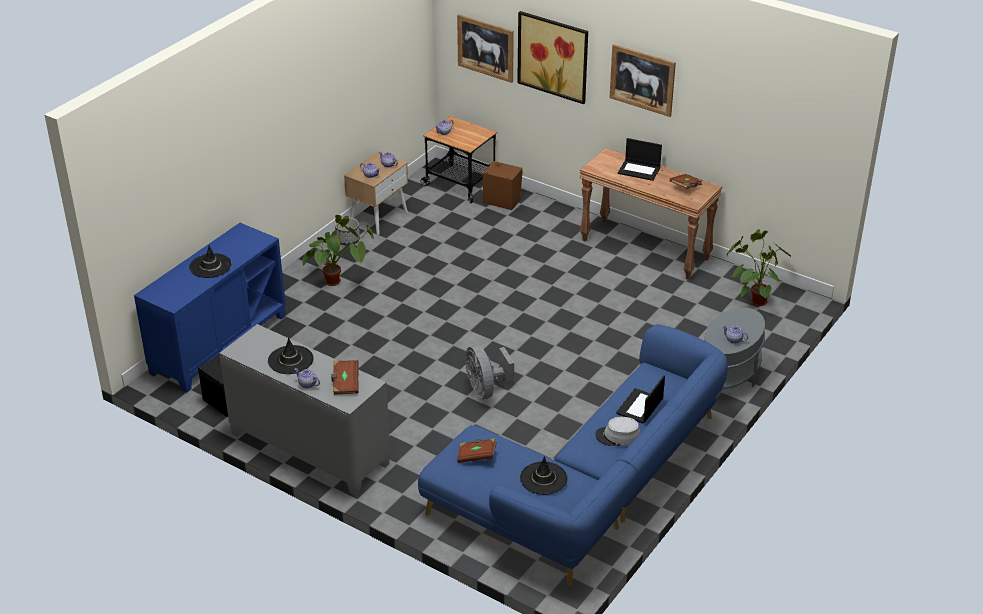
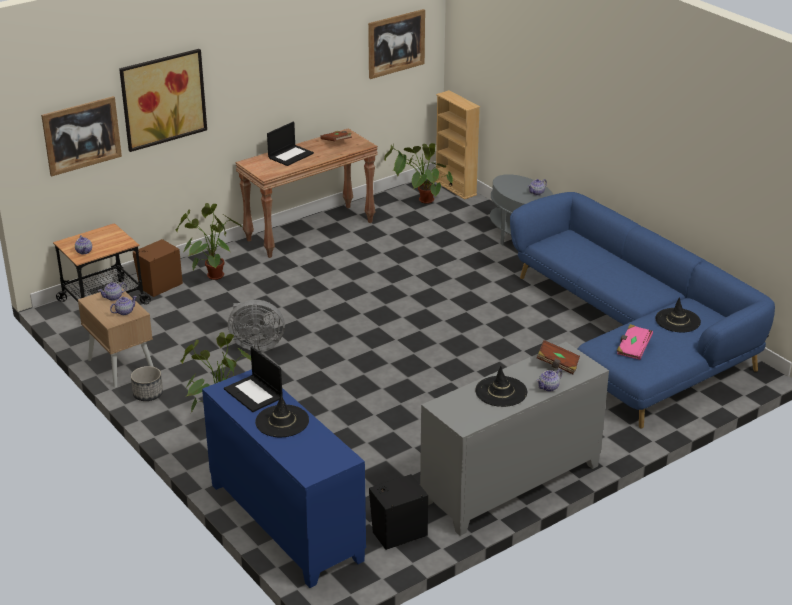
camera: 70 degrees left, 5 degrees down
(476, 456) = (633, 348): brown book -> pink book
(485, 390) = (472, 359): grey fan -> grey fan (256, 344)
(538, 218) = (211, 272): none -> potted plant
(618, 436) = (630, 276): grey hat -> none
(640, 407) = (595, 258): laptop -> laptop (254, 393)
(642, 80) = (259, 69): picture -> picture (396, 43)
(800, 314) = (455, 188): none -> beige bookcase

